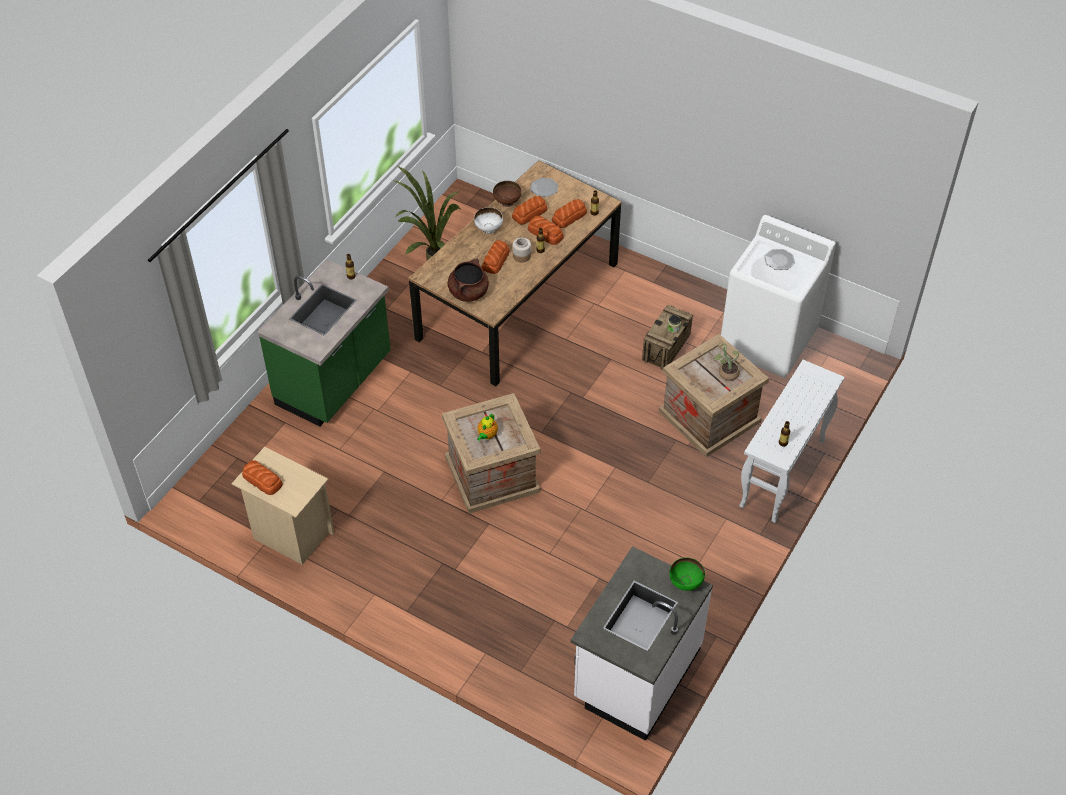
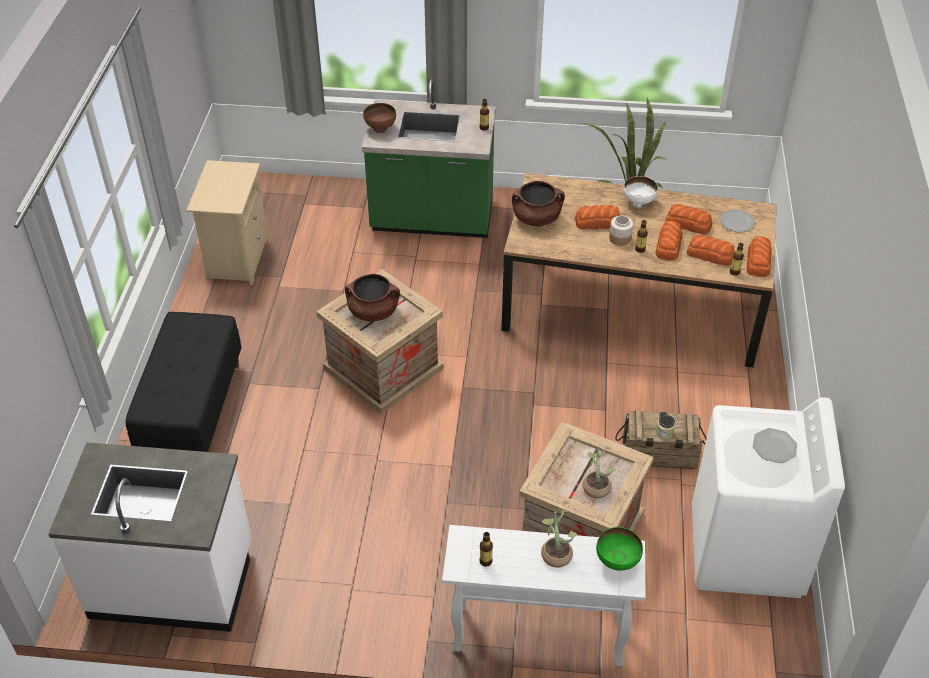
camera: 65 degrees right, 5 degrees down
(263, 481) = (218, 176): bread -> bread (758, 261)
(465, 617) = (192, 412): none -> black bench
(487, 435) = (373, 312): teapot -> brown cooking pot
(507, 202) = (690, 202): brown bowl -> brown bowl (380, 128)
(685, 583) = (201, 520): green bowl -> green bowl (617, 561)
(792, 405) = (555, 552): none -> potted plant

